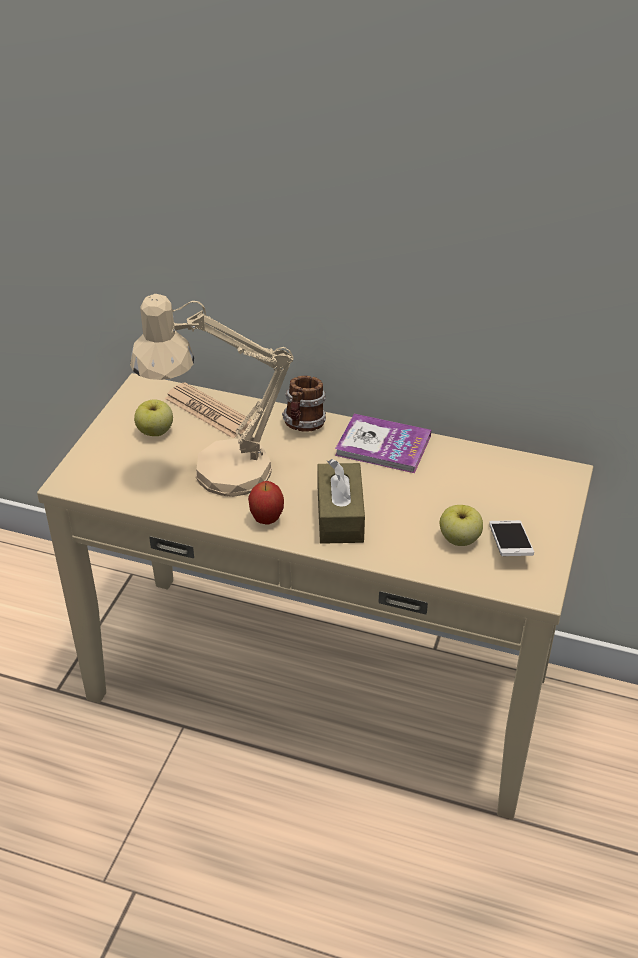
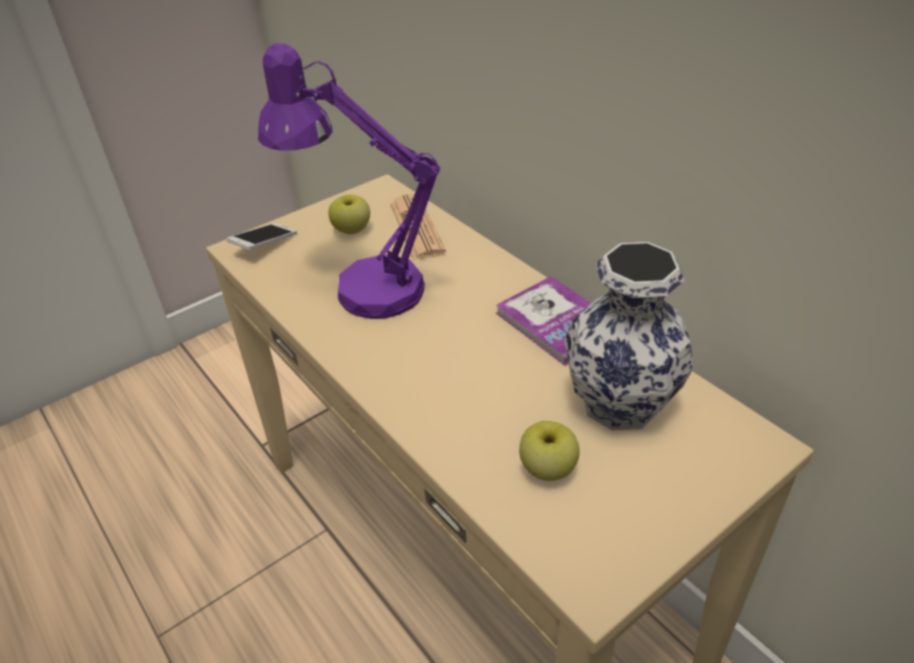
camera: 35 degrees right, 0 degrees up
(216, 474) = (363, 287): beige table lamp -> purple table lamp
(267, 520) = (362, 352): apple -> none
(304, 425) = (493, 272): mug -> none
(340, 515) = (439, 379): brown tissue box -> none
(469, 482) = (622, 403): none -> vase
(509, 546) = (605, 507): phone -> phone (265, 245)

